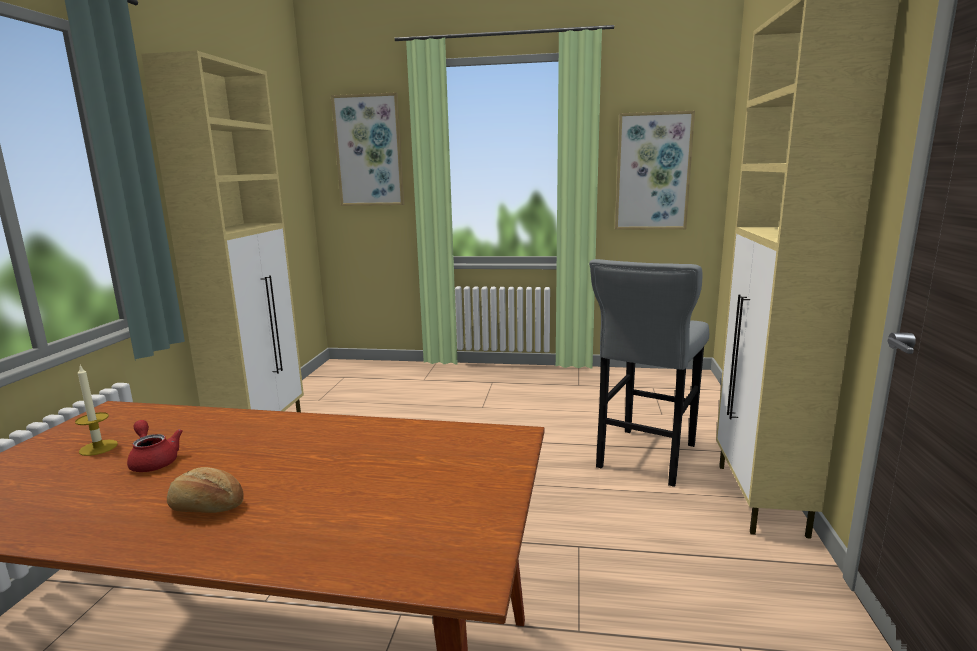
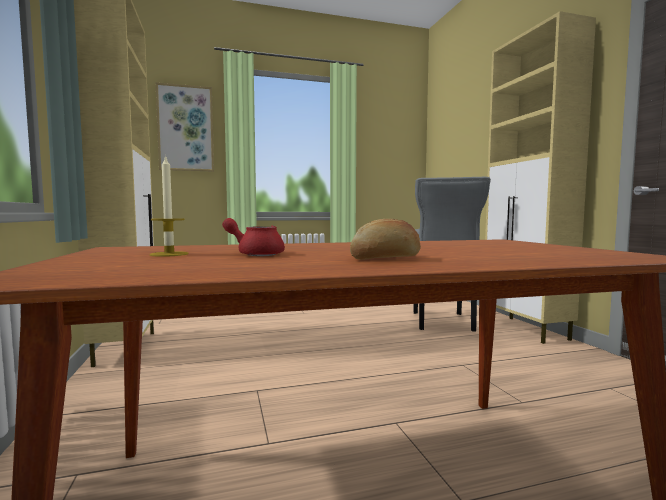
camera: 25 degrees left, 10 degrees down
(652, 172) = (385, 157): picture -> none

